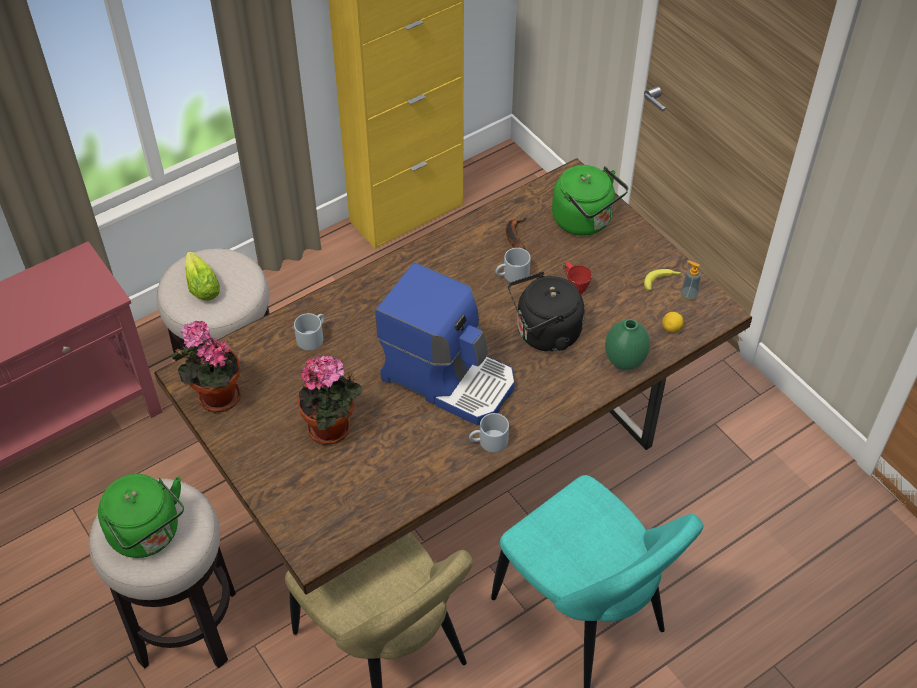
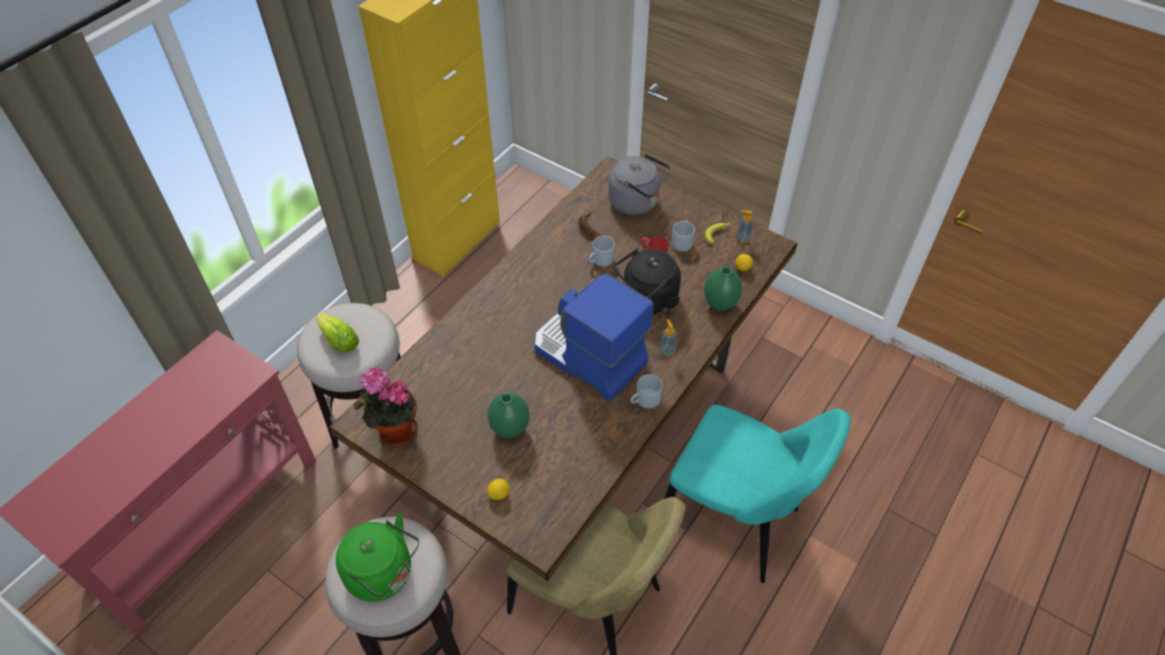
camera: 20 degrees left, 0 degrees up
(291, 491) = (499, 494): none -> lemon
(312, 336) = (457, 356): grey mug -> grey mug (682, 240)
(333, 429) = (510, 429): potted plant -> green vase
(449, 377) = (588, 357): coffee machine -> coffee machine turned 150 degrees counterclockwise
(539, 396) = (667, 351): none -> soap dispenser
(585, 221) = (637, 203): green kettle -> grey kettle

